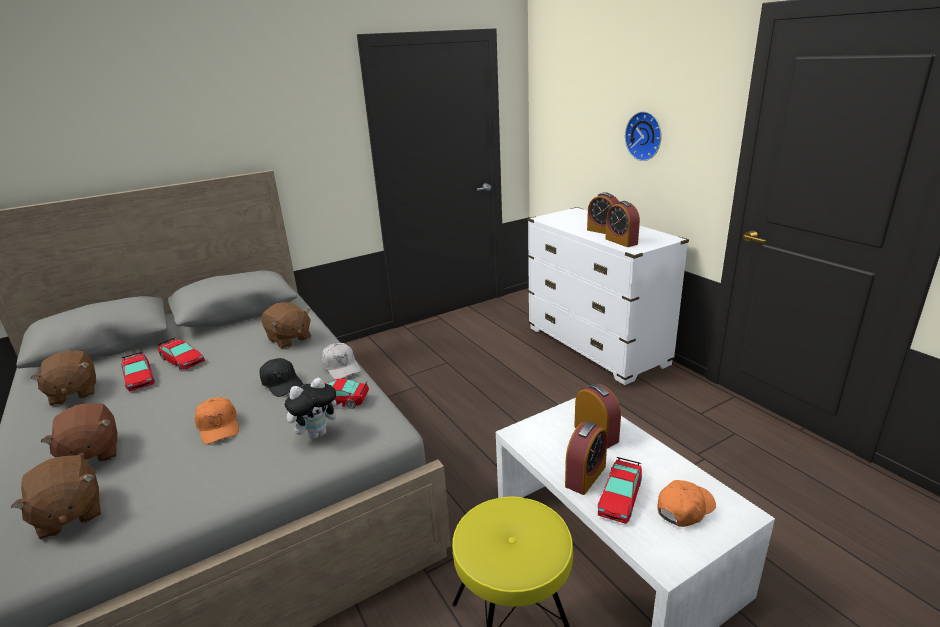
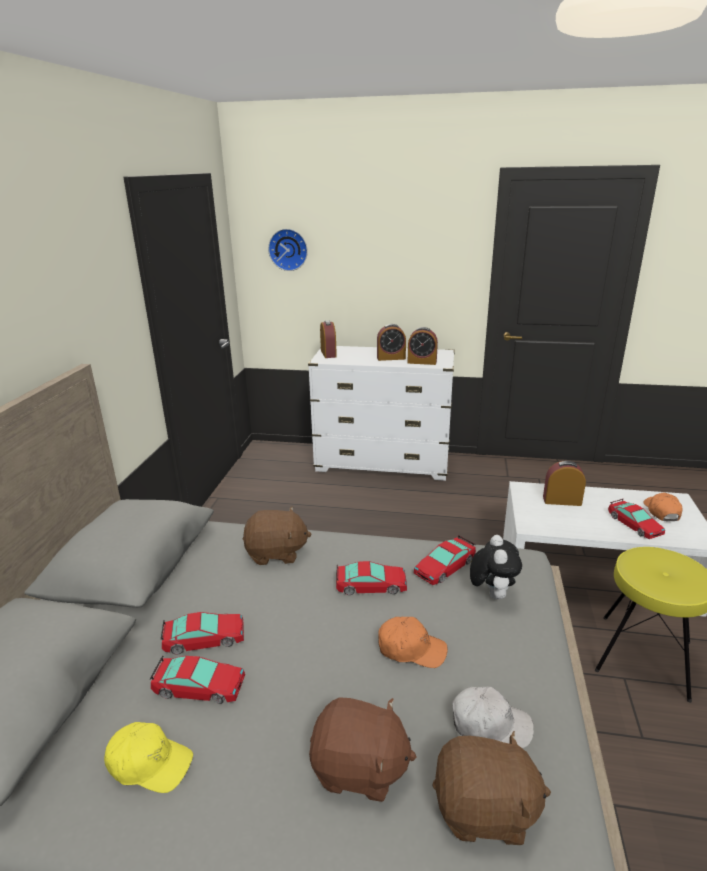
camera: 50 degrees left, 0 degrees up
(74, 393) = (149, 763): brown plush toy -> yellow cap
(282, 383) = (371, 585): black cap -> toy car
(341, 367) = (385, 544): white cap -> white cap (490, 724)
(585, 476) = (603, 525): alarm clock -> alarm clock (328, 353)
(645, 136) = (396, 271): wall clock -> wall clock (288, 249)

